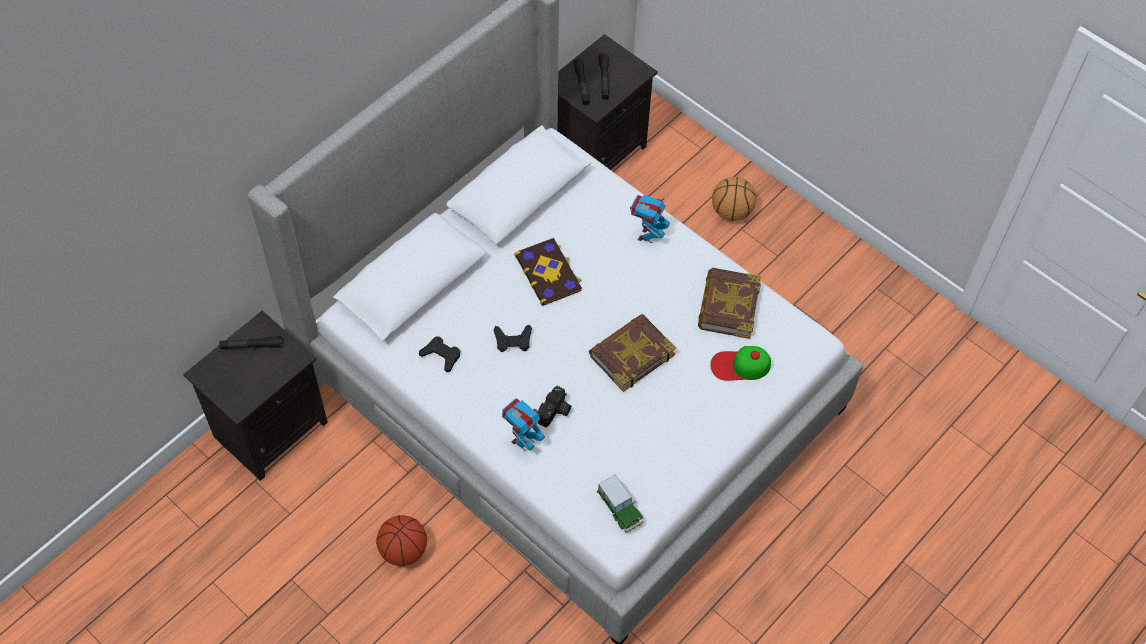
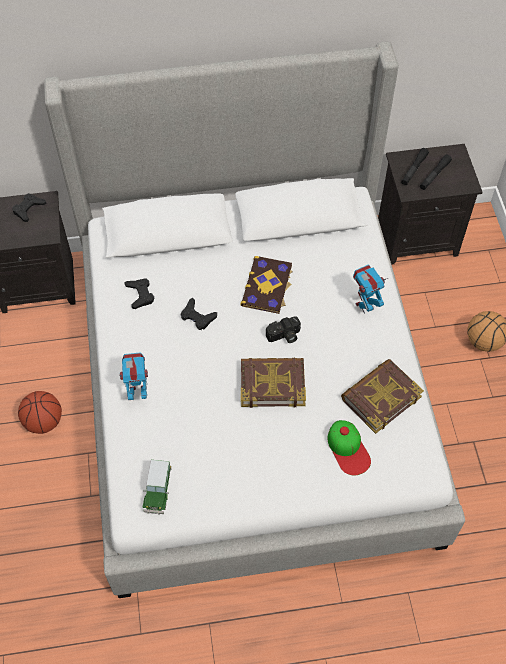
camera: 40 degrees right, 0 degrees up
(251, 346) = (29, 209): black flashlight -> black game controller
(555, 412) = (178, 387): camera -> camera (284, 336)
(740, 366) = (348, 449): cap -> cap turned 150 degrees counterclockwise

